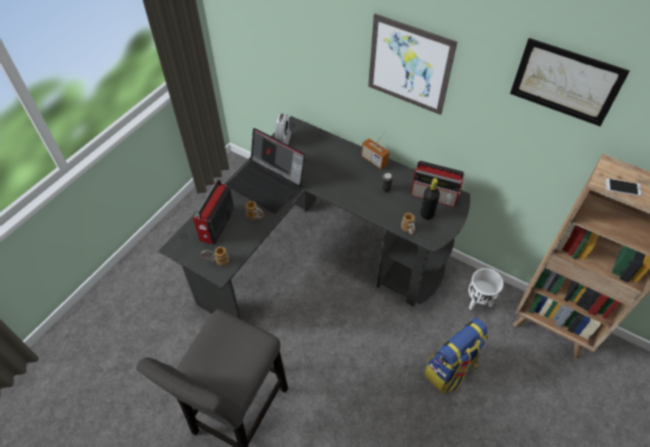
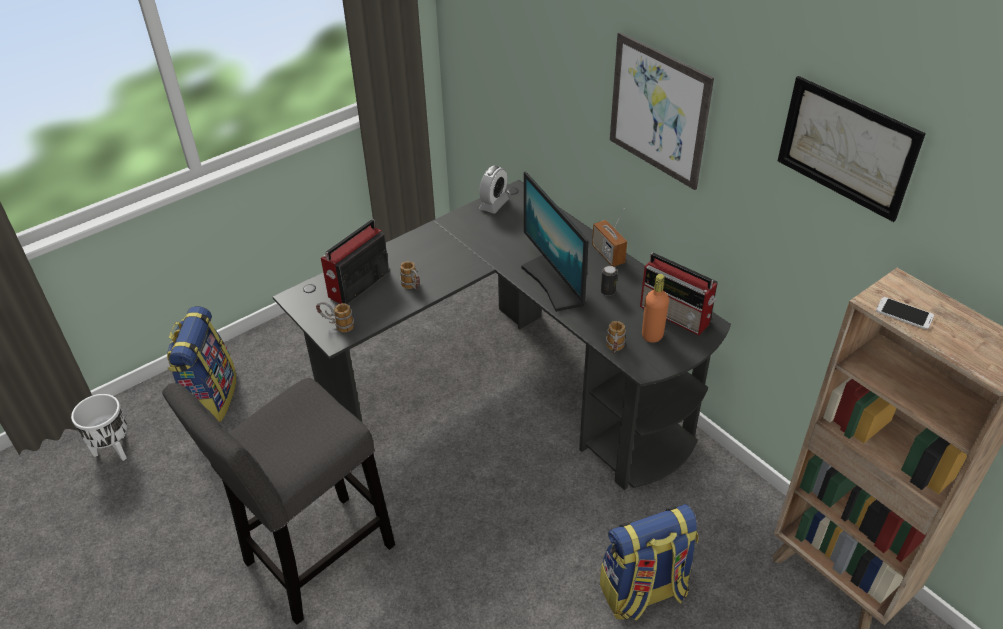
camera: 20 degrees right, 10 degrees down
(113, 319) = (210, 397): none -> backpack
(267, 184) = (447, 252): laptop -> none
(349, 191) = (554, 283): none -> monitor
(427, 214) = (652, 335): black bottle -> orange bottle
(478, 302) = (729, 511): white planter -> white planter (114, 450)

